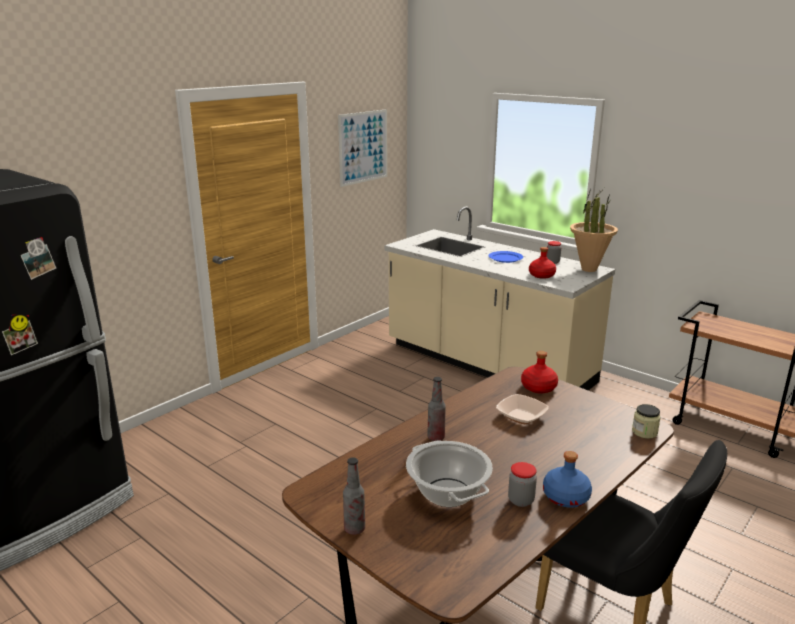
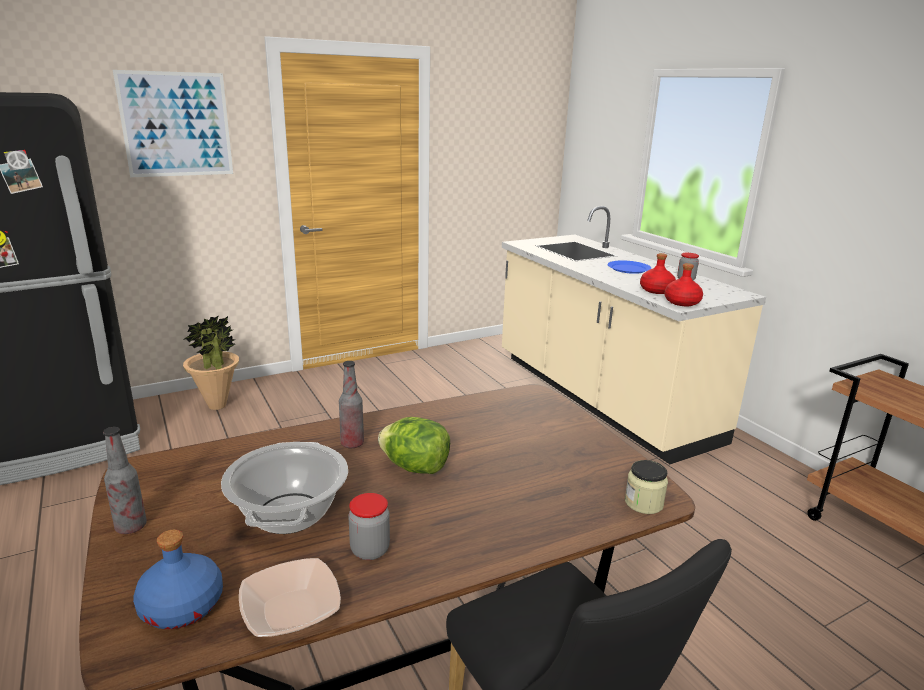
camera: 20 degrees right, 0 degrees up
(363, 147) = (503, 132): picture -> picture (176, 124)
(494, 443) = (415, 467): none -> lettuce
(521, 416) = (486, 443): bowl -> bowl (291, 611)
(538, 388) = (545, 414): red bottle -> red bottle (682, 302)
(566, 497) = (437, 564): blue bottle -> blue bottle (182, 607)
(588, 269) = (727, 292): potted plant -> potted plant (217, 405)

